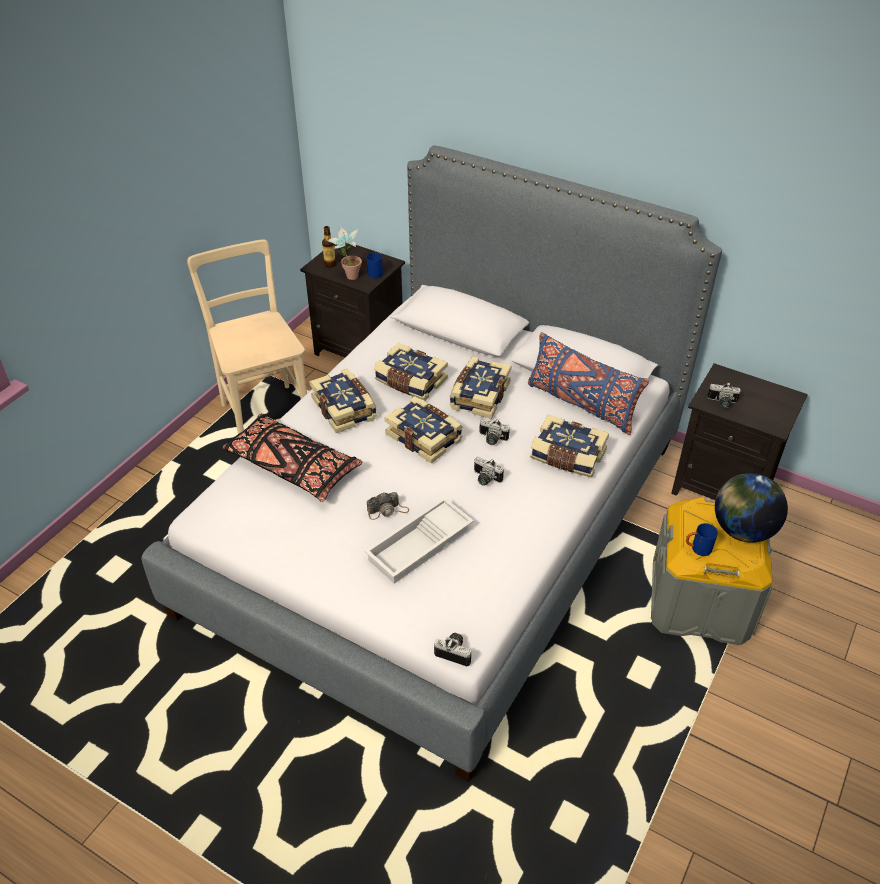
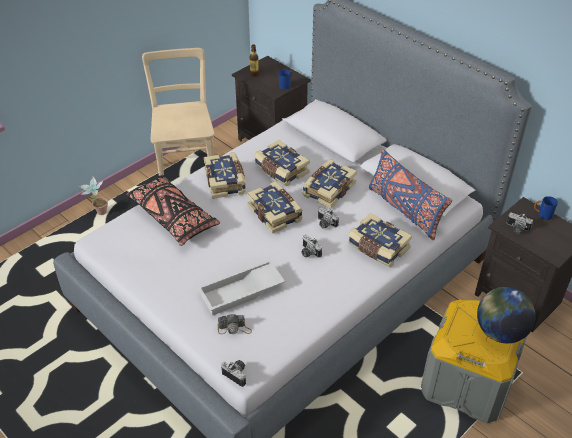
camera: 15 degrees right, 0 degrees up
(348, 277) = (263, 85): potted plant -> potted plant (98, 213)
(387, 510) = (228, 262): camera -> camera (234, 329)
(697, 549) = (457, 339): blue mug -> blue mug (542, 215)

